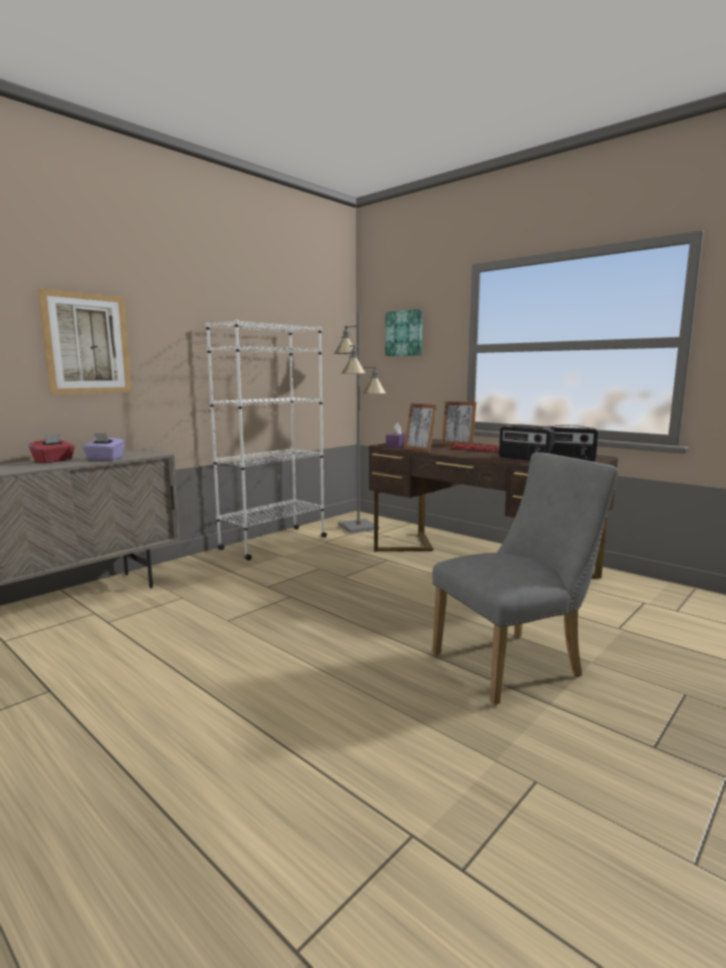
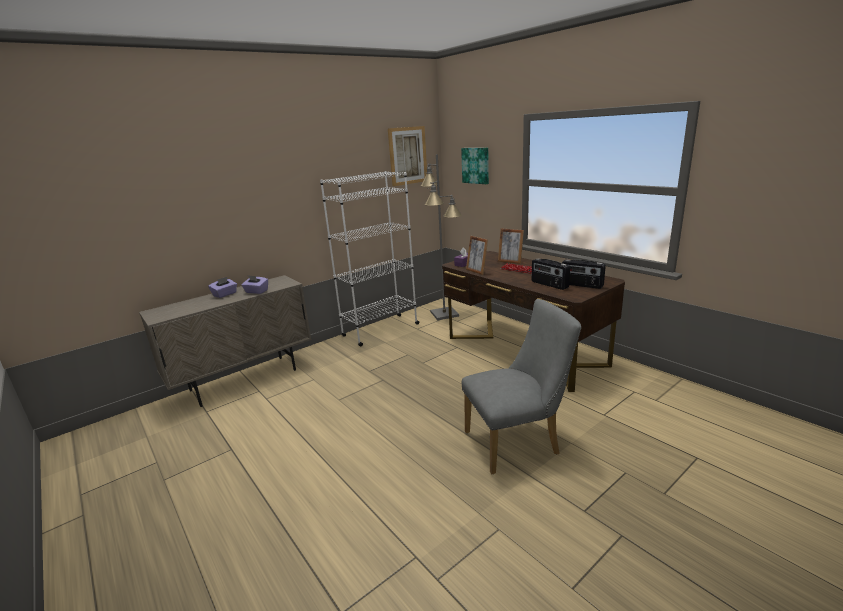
camera: 10 degrees right, 10 degrees up
(54, 461) = (225, 294): red tissue box -> purple tissue box
(87, 344) = (238, 210): picture -> picture (408, 156)

